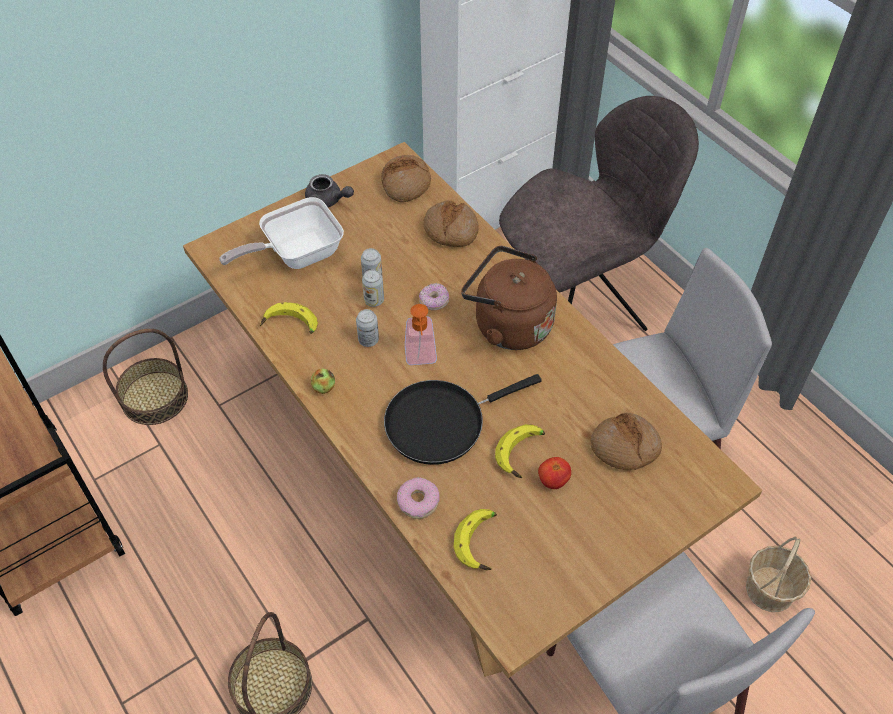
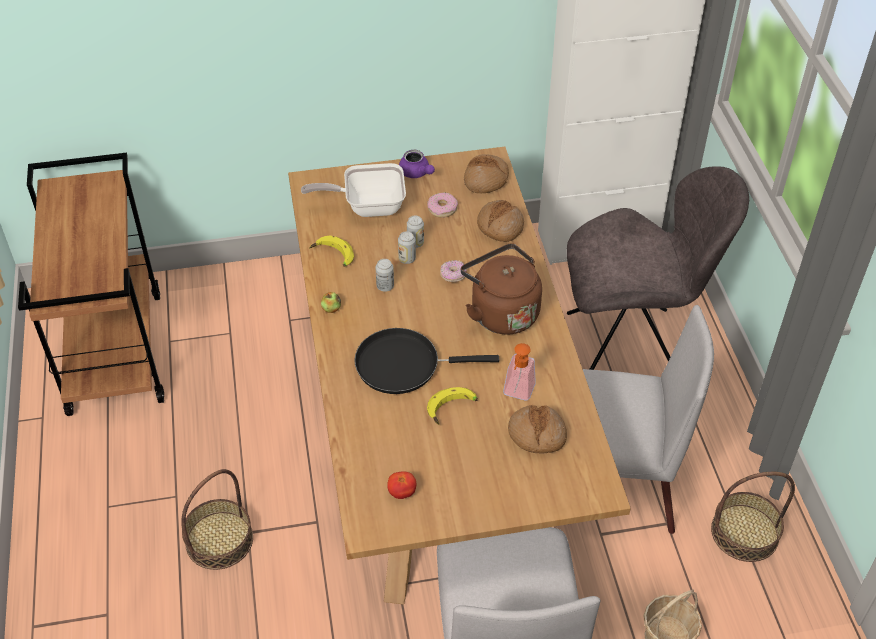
camera: 25 degrees right, 5 degrees down
(155, 397) = (244, 297): basket -> basket (744, 532)
(328, 201) = (416, 173): grey teapot -> purple teapot
(418, 501) = (352, 413): donut -> donut (442, 209)
(421, 359) = (417, 314): soap dispenser -> soap dispenser (517, 393)
(481, 542) = (381, 459): banana -> none
(553, 480) = (464, 437): tomato -> tomato (402, 492)

